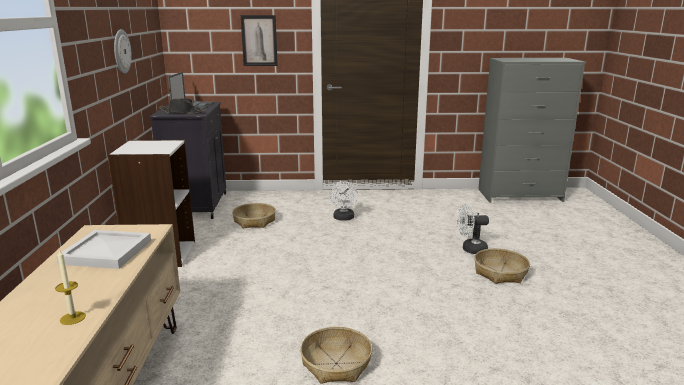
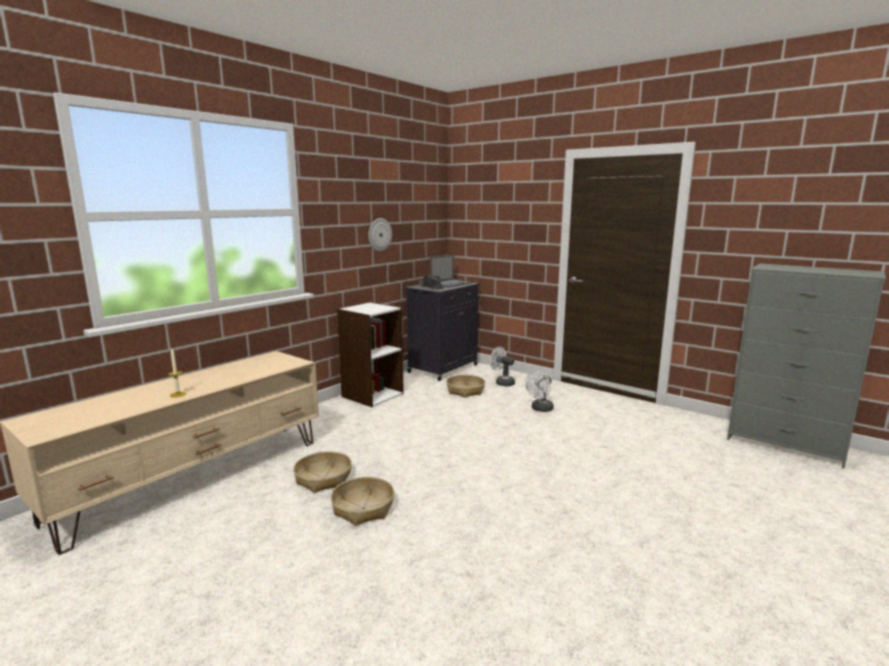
camera: 40 degrees right, 5 degrees down
(108, 251) = (255, 368): white tray -> none
(259, 40) = (516, 231): picture -> none
(470, 249) = (621, 474): white fan -> white fan (502, 382)
(500, 273) = (616, 505): basket -> basket (323, 479)

